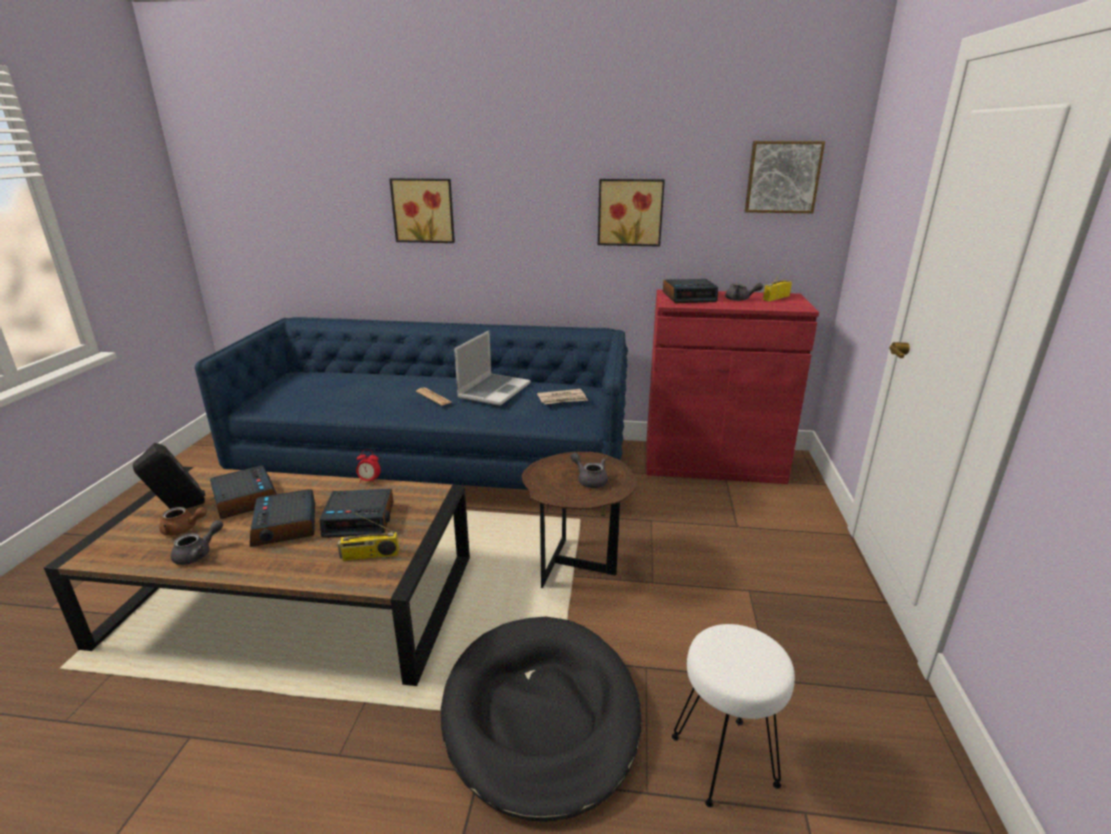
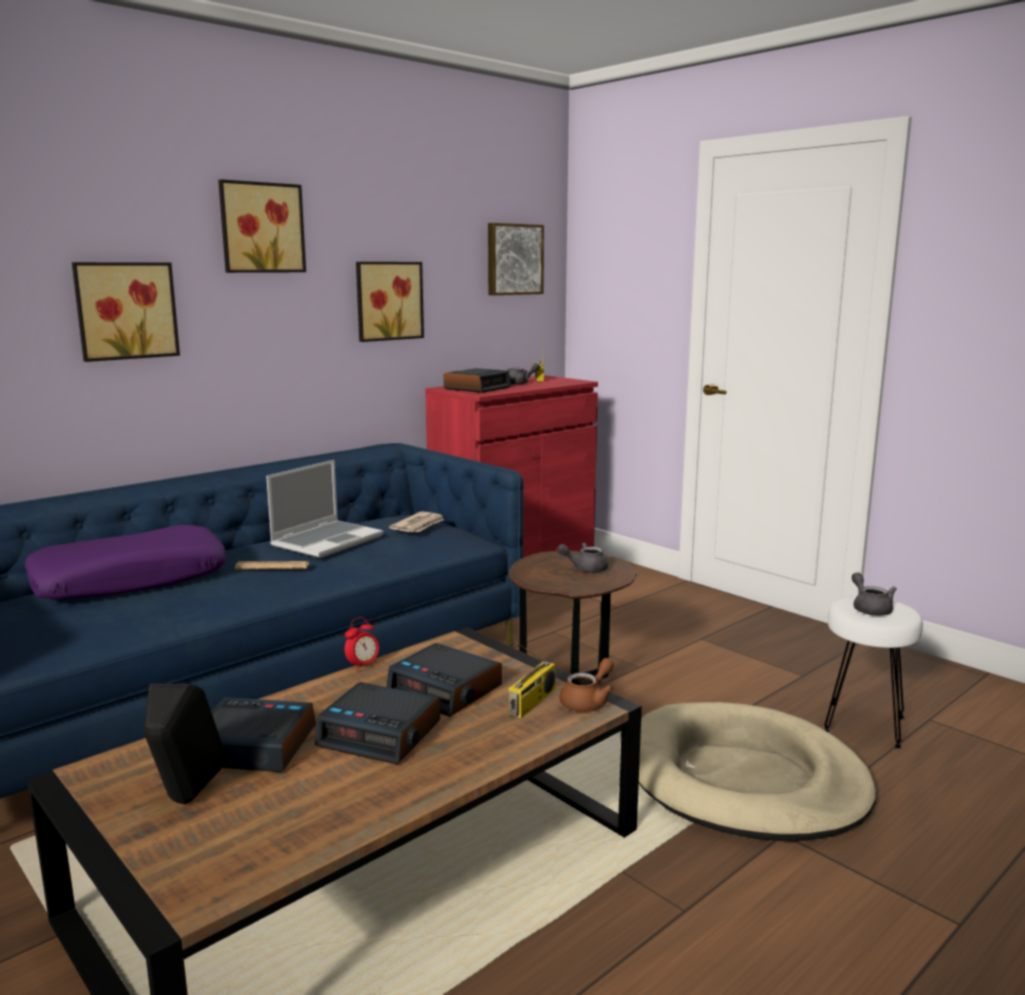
camera: 50 degrees left, 10 degrees down
(183, 529) = (257, 806): brown teapot -> brown teapot (588, 702)
(198, 554) = (352, 804): grey teapot -> grey teapot (870, 608)
(360, 519) = (446, 690): alarm clock -> alarm clock turned 90 degrees clockwise
(373, 380) = (131, 580): none -> purple pillow
(494, 390) = (327, 541): laptop -> laptop turned 60 degrees clockwise
(520, 152) = (261, 228): none -> picture
(541, 715) = (744, 779): black dog bed -> beige dog bed

